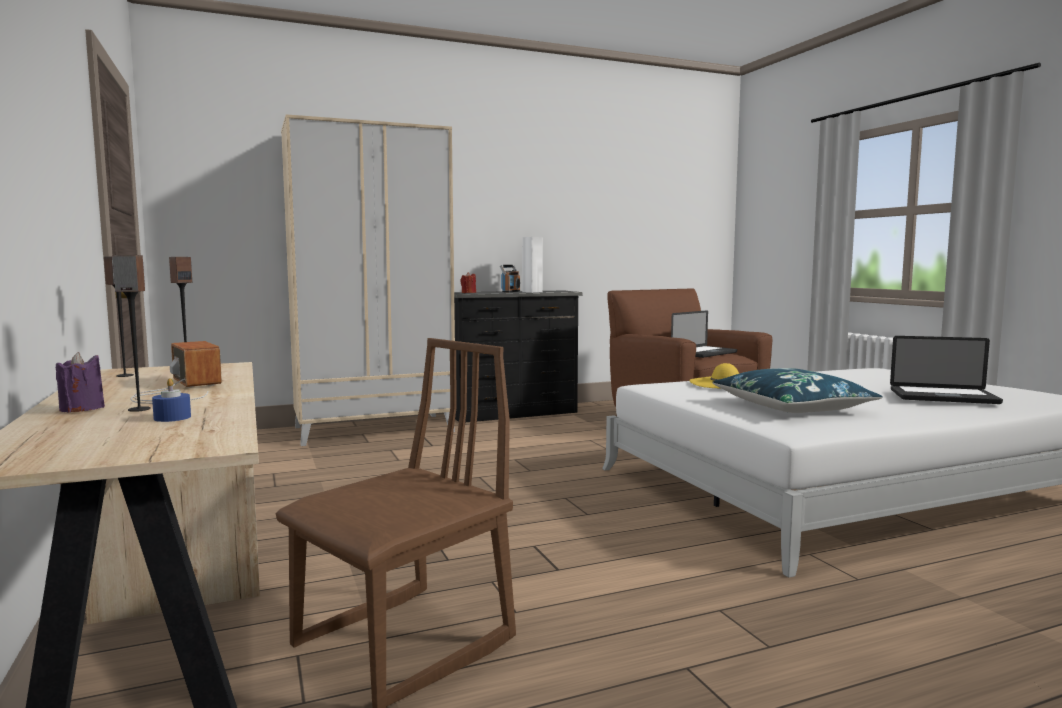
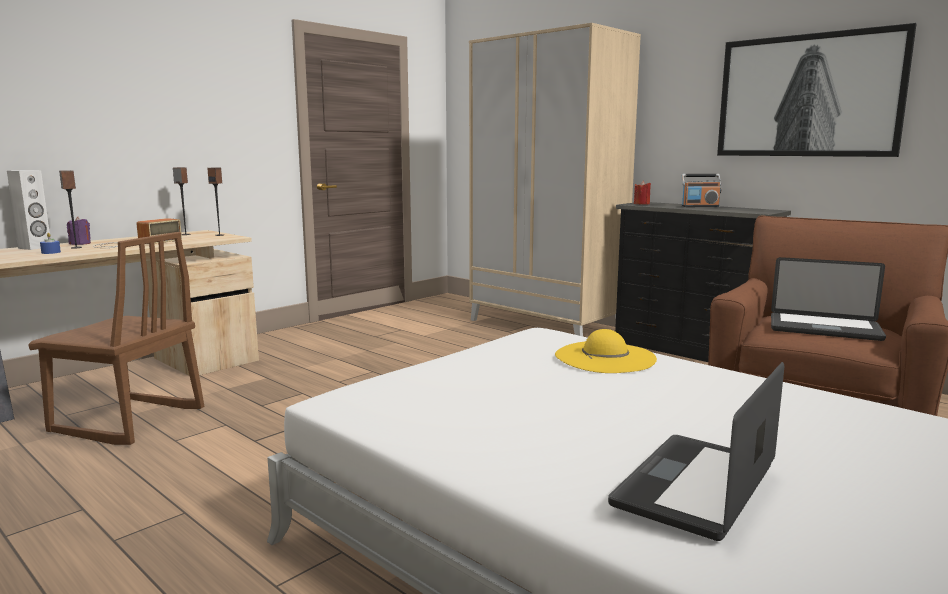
camera: 65 degrees right, 5 degrees up
(532, 292) = (713, 209): white speaker -> white speaker (35, 247)
(564, 207) = (808, 96): none -> picture
(792, 407) = (488, 395): blue pillow -> none
(943, 397) = (695, 486): laptop -> laptop turned 45 degrees clockwise

